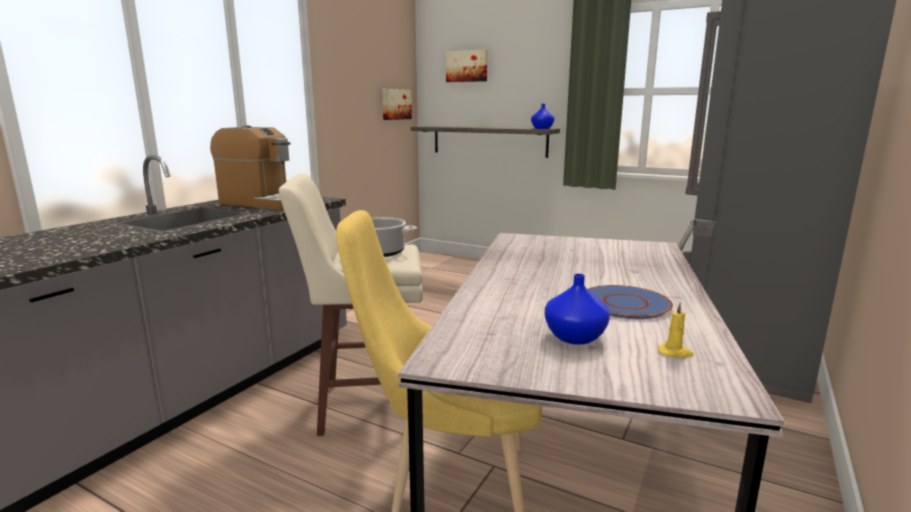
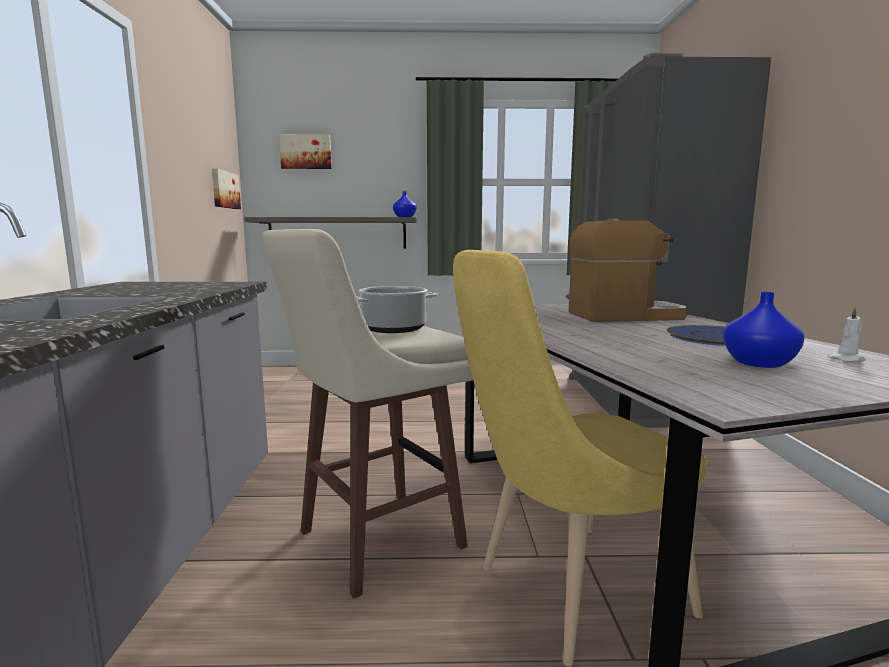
camera: 30 degrees left, 5 degrees down
(265, 203) = (159, 289): coffee machine -> coffee machine (625, 316)
(675, 353) = (848, 360): yellow candle -> white candle

